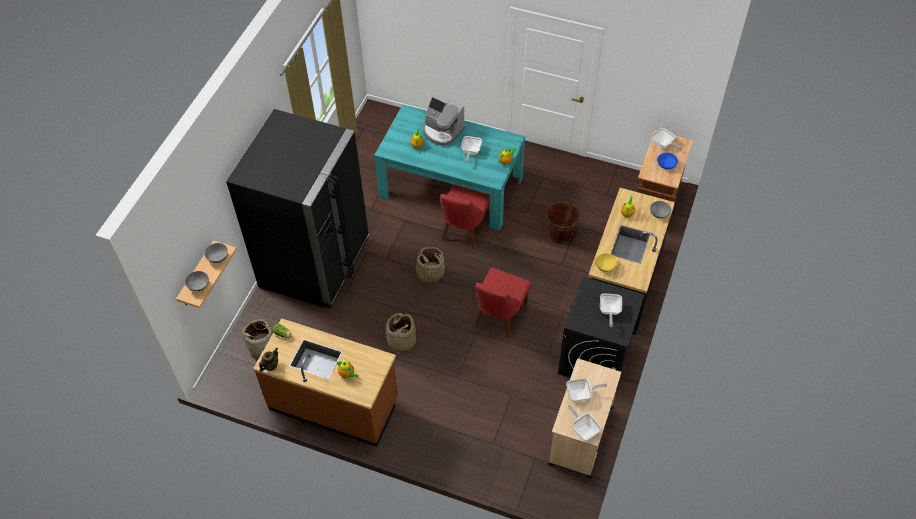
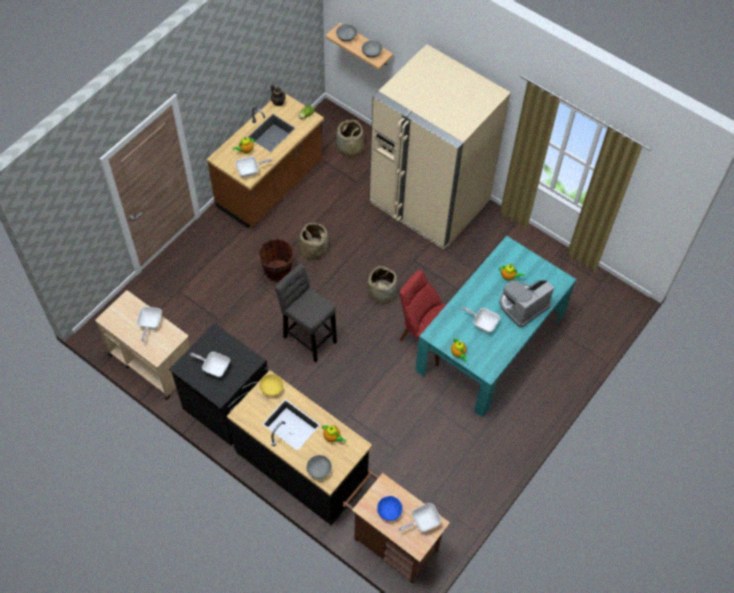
camera: 105 degrees right, 5 degrees up
(315, 263) = (429, 202): black fridge -> beige fridge
(499, 316) = (308, 337): red chair -> grey stool
(560, 234) = (389, 428): brown bucket -> brown bucket (277, 271)
(583, 429) = (115, 314): frying pan -> frying pan (250, 171)

